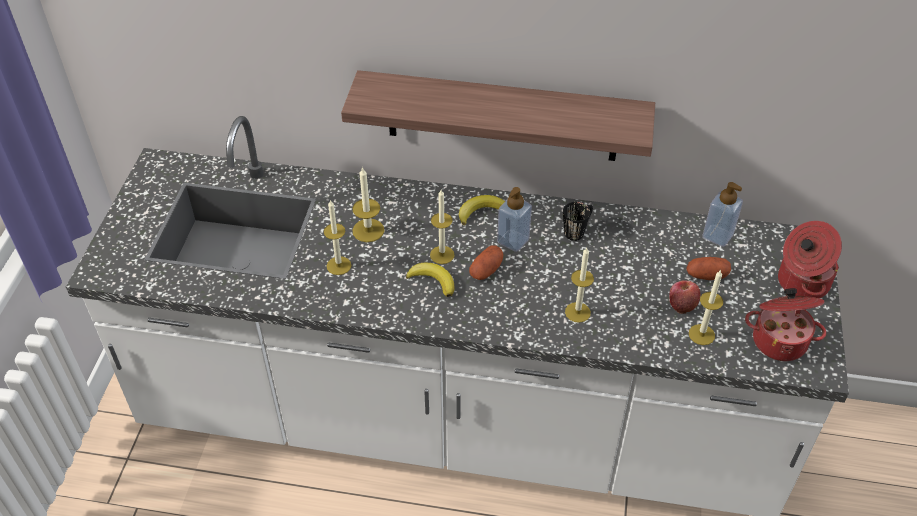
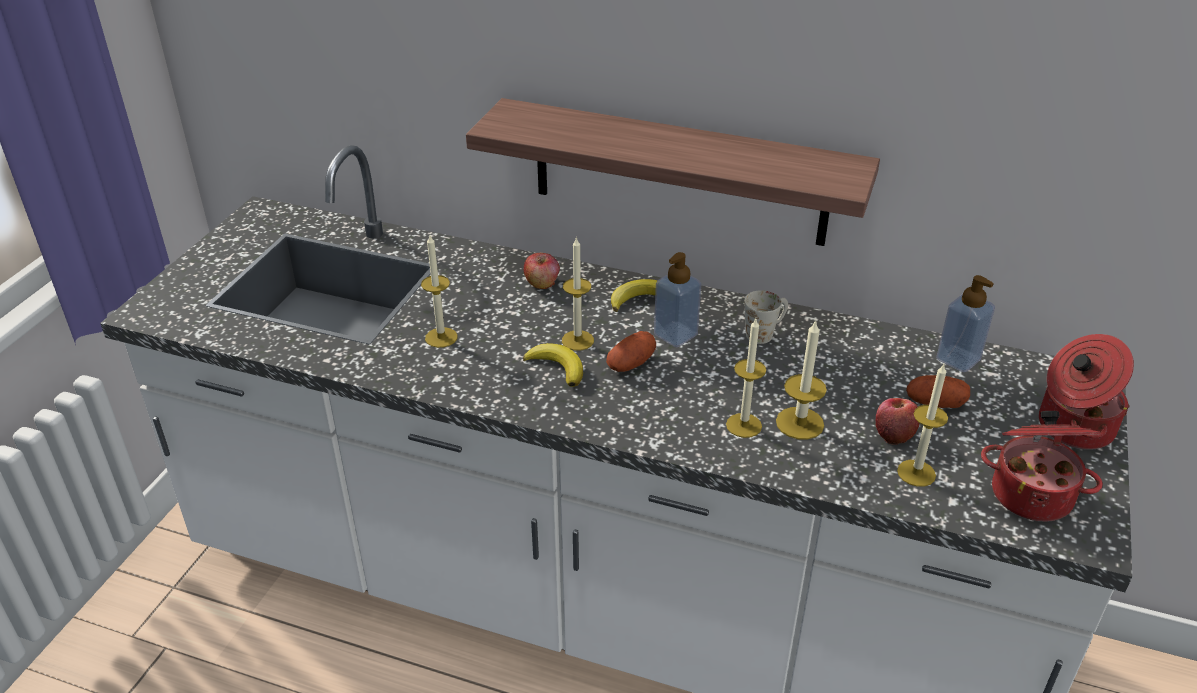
camera: 10 degrees right, 10 degrees down
(368, 230) = (491, 304): candle -> candle (799, 423)
(402, 206) = (542, 283): none -> apple
(578, 230) = (765, 332): black mug -> white mug

